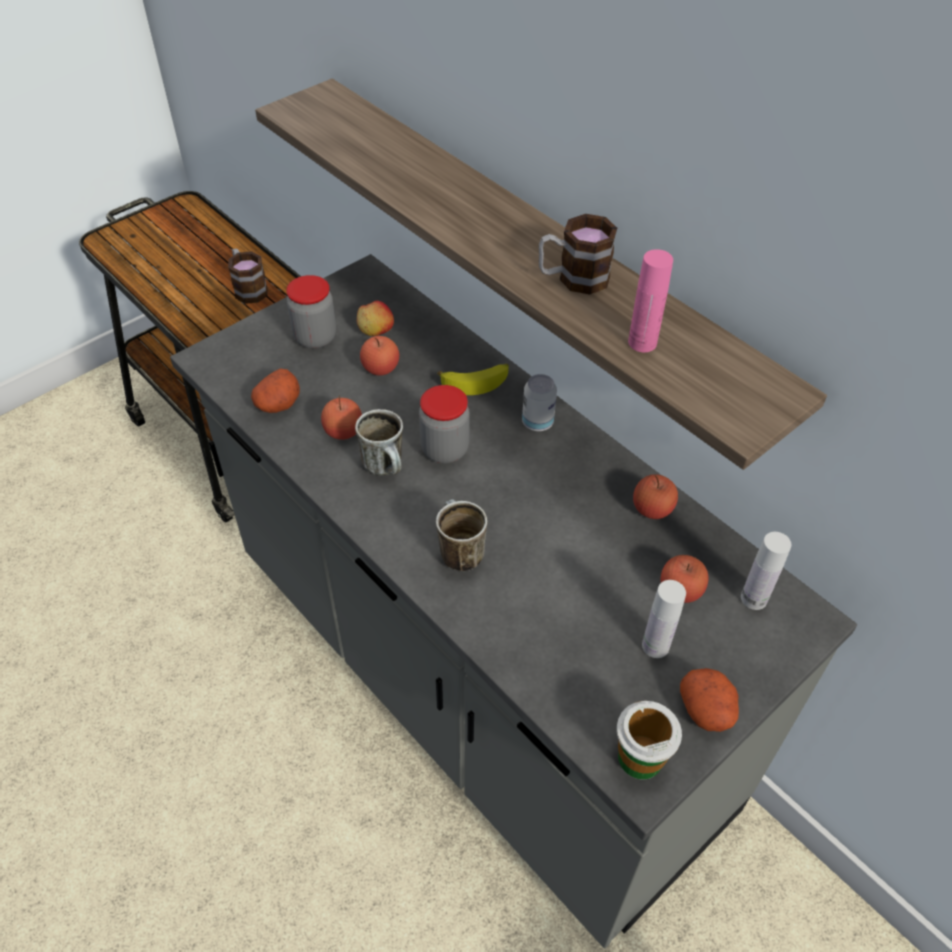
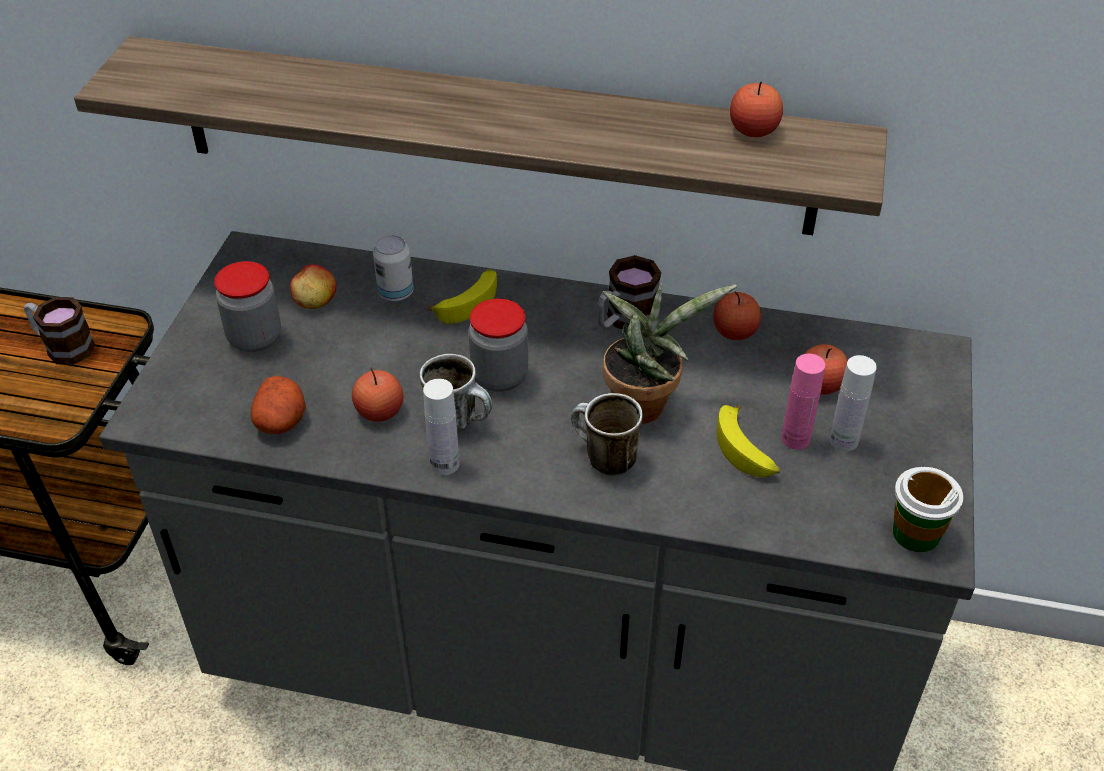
camera: 35 degrees left, 5 degrees down
(380, 368) = (358, 334): apple -> apple (753, 130)
(528, 527) = (644, 403): none -> potted plant
(537, 422) = (563, 309): can -> can (396, 293)
(569, 608) = (746, 451): none -> banana
(573, 278) = (590, 124): mug -> mug (624, 320)
(642, 342) = (706, 151): pink bottle -> pink bottle (795, 438)
(707, 710) = (929, 466): potato -> none
(754, 598) = (881, 360): white bottle -> white bottle (444, 464)

